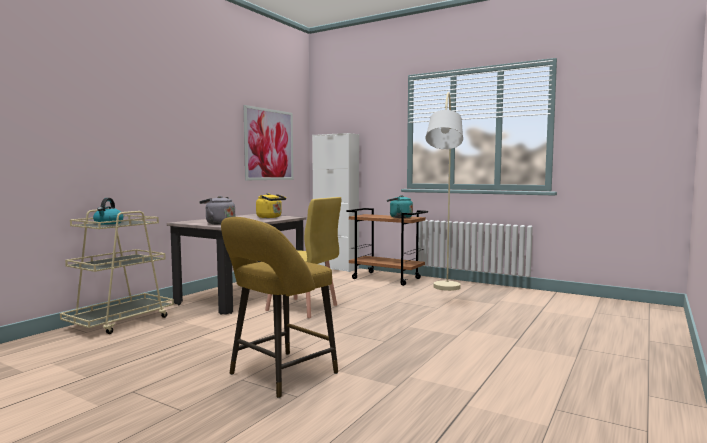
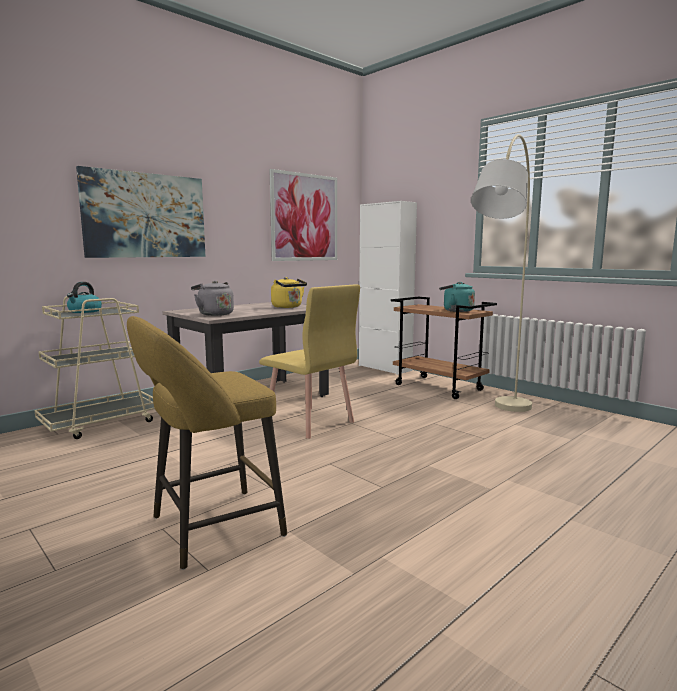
camera: 15 degrees right, 5 degrees up
(151, 142) = (145, 215): none -> picture

